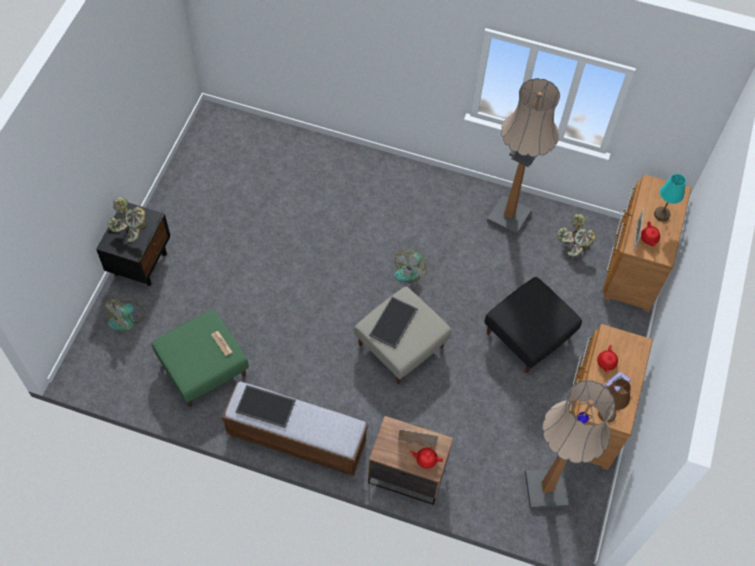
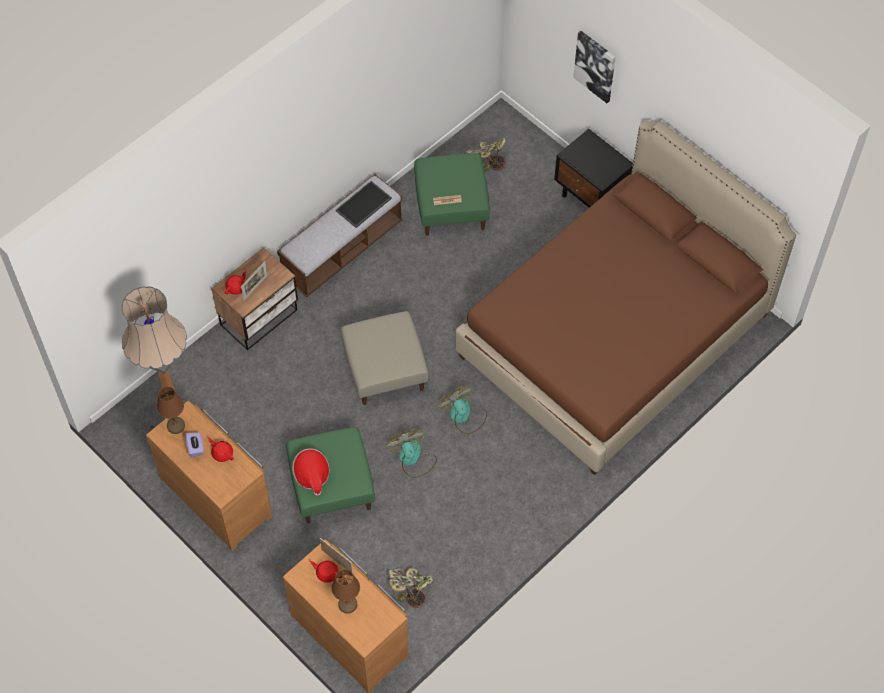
camera: 120 degrees right, 0 degrees up
(72, 196) = (595, 66): none -> picture
(127, 319) = (535, 167): fan -> fan (413, 459)
(130, 229) = (597, 160): potted plant -> potted plant (486, 159)
(276, 196) = (614, 335): none -> brown bed
(394, 323) = (390, 340): tray -> none
(509, 217) = (478, 541): floor lamp -> none
(528, 336) = (331, 485): black ottoman -> green ottoman
(552, 323) = (312, 475): none -> hat
(661, 214) = (347, 604): turquoise table lamp -> brown table lamp

